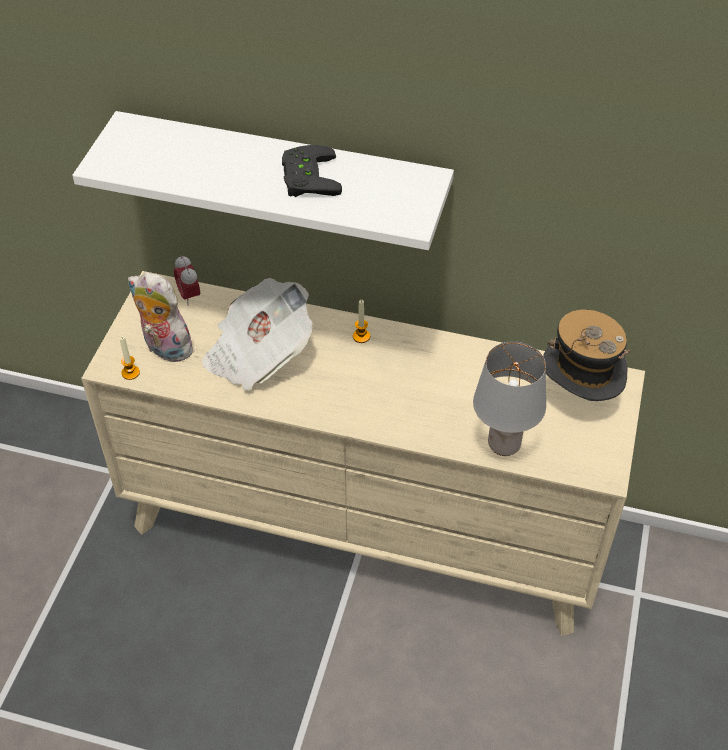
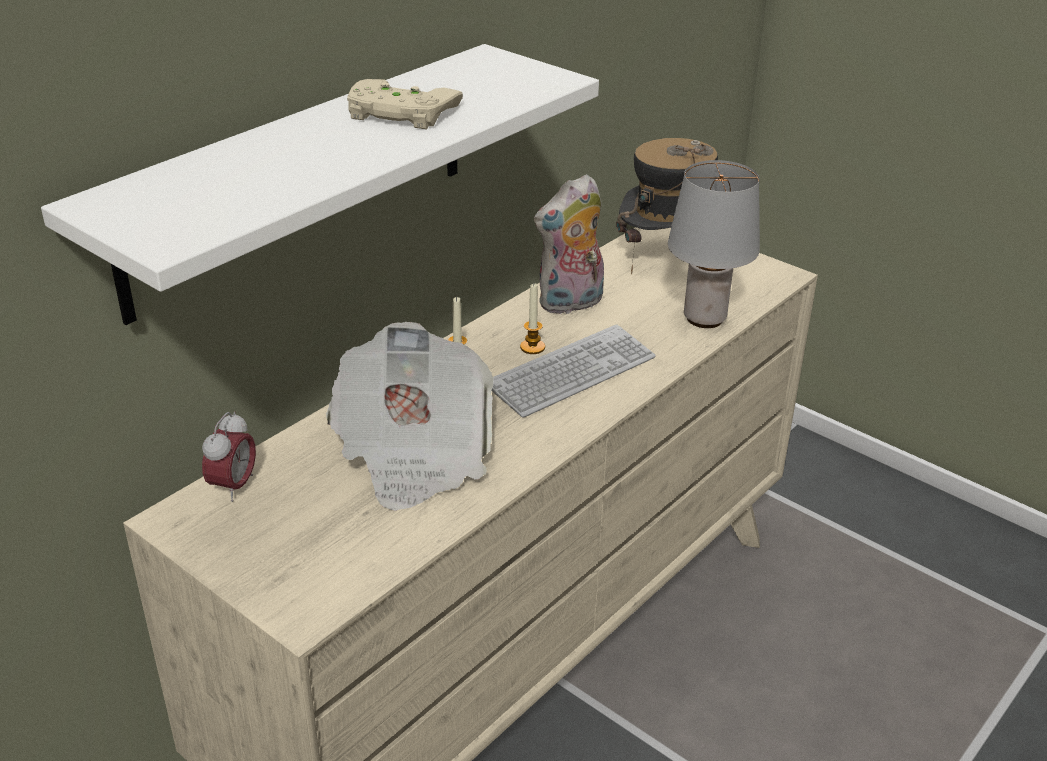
camera: 65 degrees left, 15 degrees down
(130, 373) = (339, 592): candle -> candle (532, 347)
(164, 348) = (320, 541): plush toy -> plush toy (571, 304)
(189, 296) = (233, 486): alarm clock -> alarm clock turned 75 degrees counterclockwise
(306, 177) = (399, 113): black game controller -> beige game controller
(385, 395) = (571, 373): none -> keyboard

